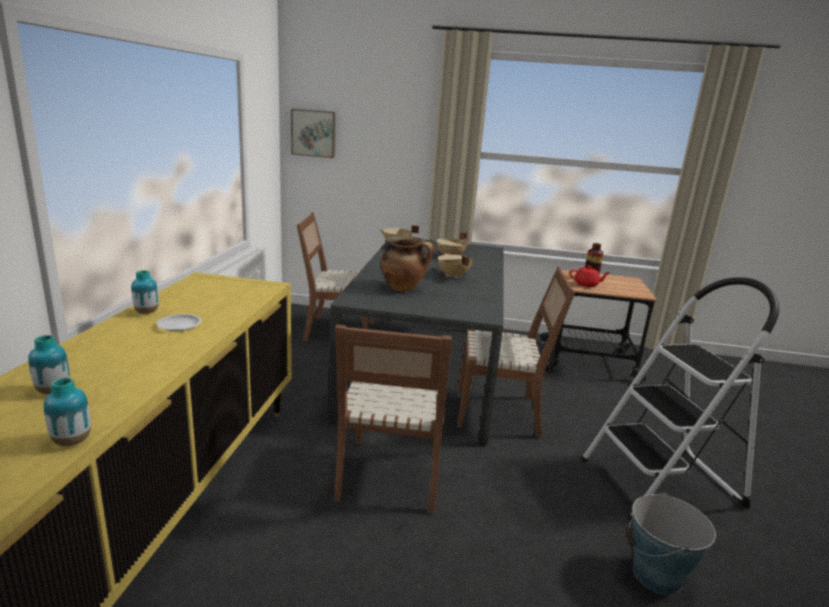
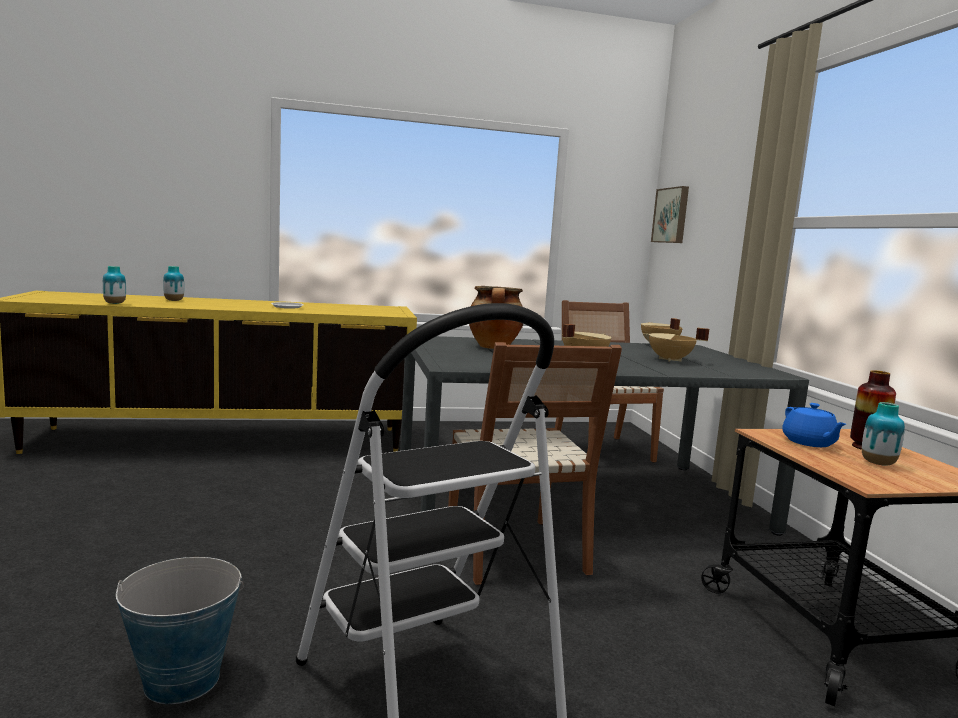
camera: 70 degrees right, 10 degrees down
(147, 312) = (306, 304): vase -> vase (878, 464)
(389, 478) = (321, 504): chair -> none
(587, 284) = (809, 443): red teapot -> blue teapot

